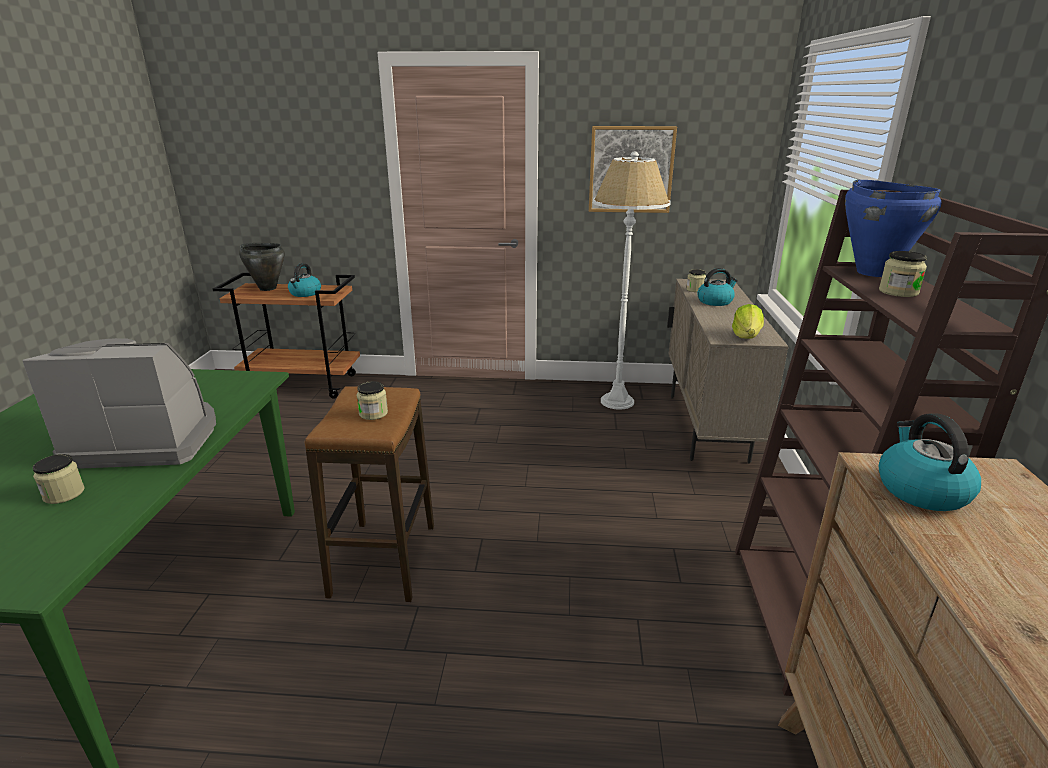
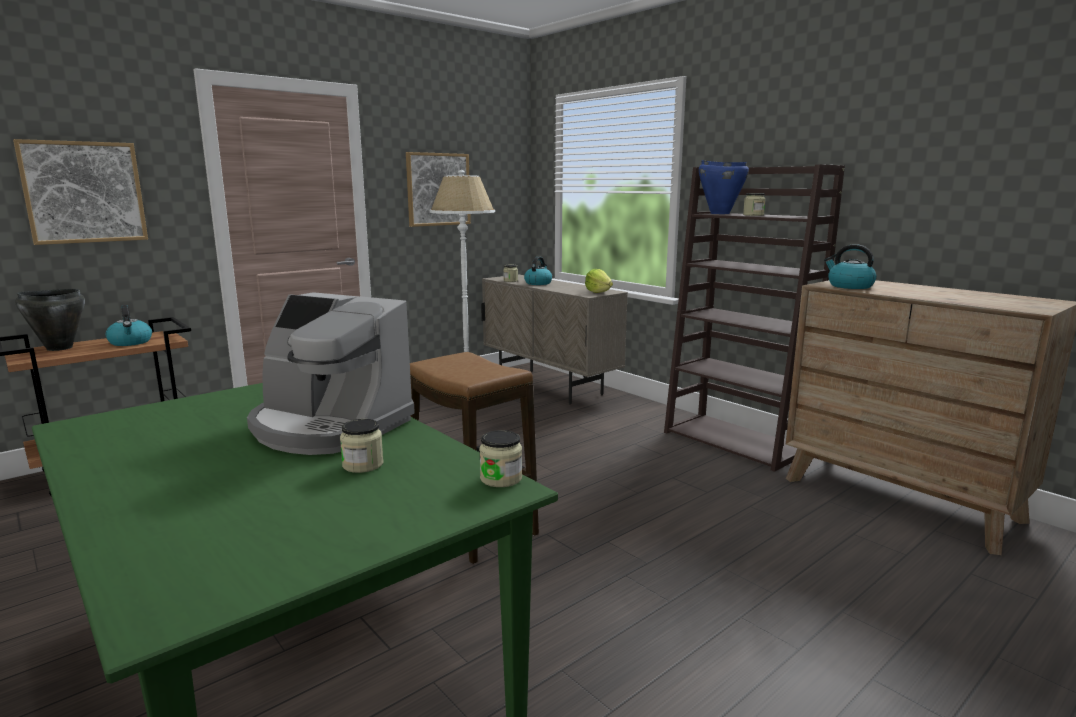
camera: 45 degrees left, 10 degrees down
(147, 440) = (329, 426): coffee machine -> coffee machine turned 105 degrees counterclockwise
(295, 167) = (84, 192): none -> picture
(373, 413) = (477, 366): jar -> jar (501, 478)

